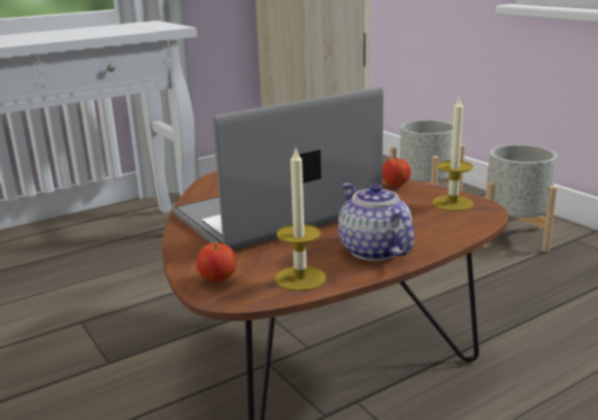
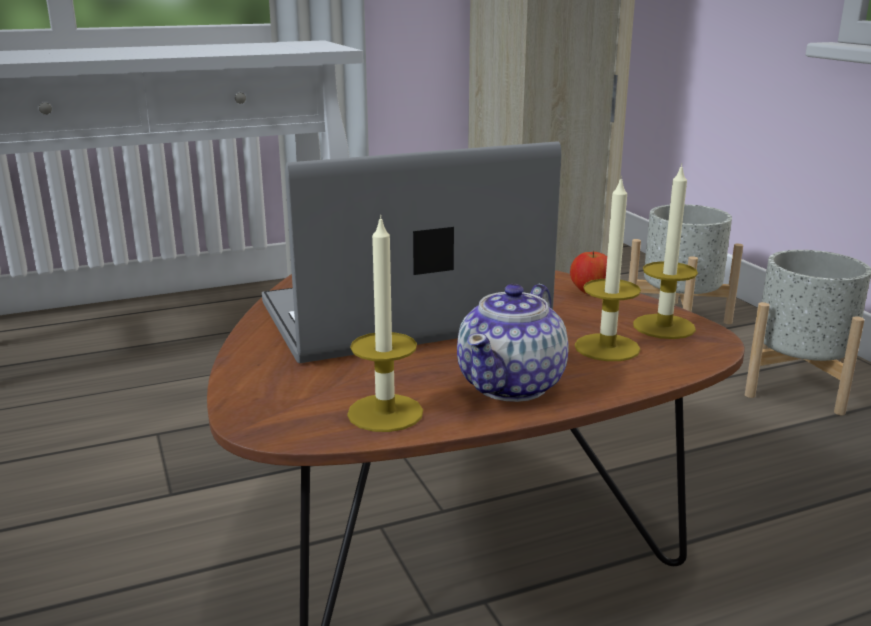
camera: 10 degrees right, 0 degrees up
(217, 279) = (269, 400): apple -> none
(374, 251) = (512, 384): teapot -> teapot turned 135 degrees counterclockwise
(423, 220) = (607, 347): none -> candle

